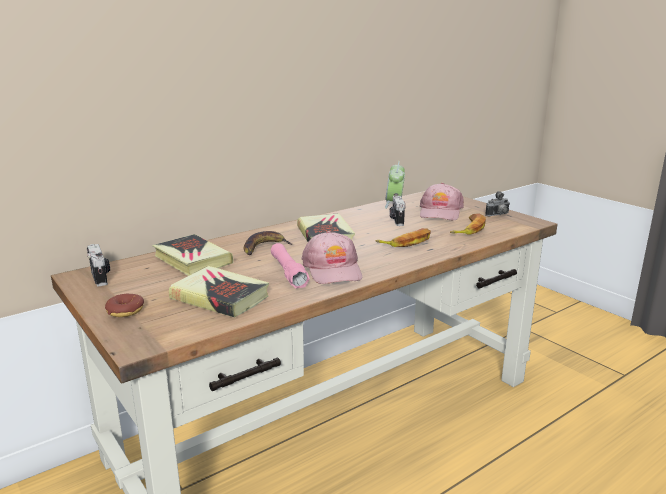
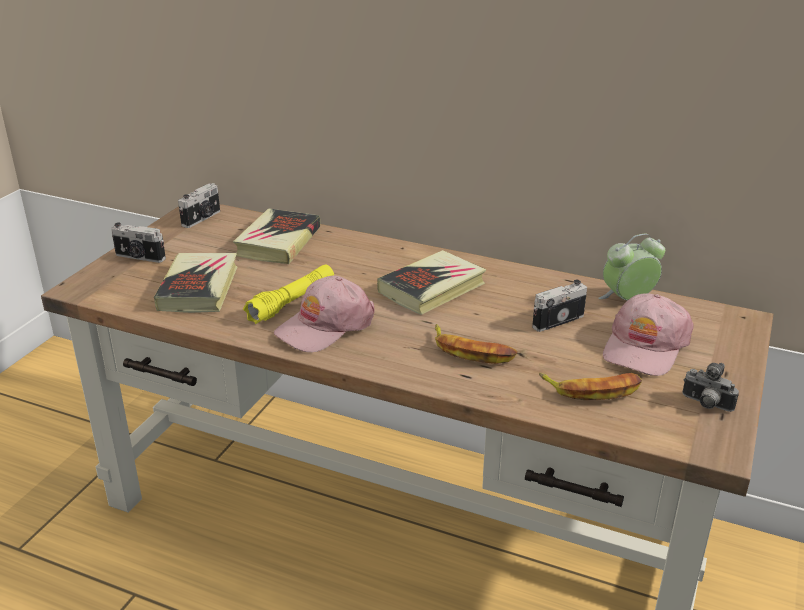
camera: 60 degrees right, 10 degrees up
(125, 311) = (139, 257): donut -> camera
(264, 247) = (352, 265): banana -> none
(288, 272) = (292, 302): pink flashlight -> yellow flashlight
(440, 212) = (645, 346): pink cap -> pink cap turned 45 degrees counterclockwise

